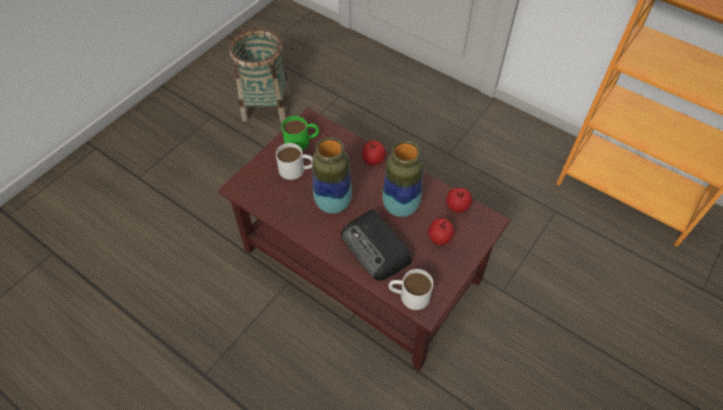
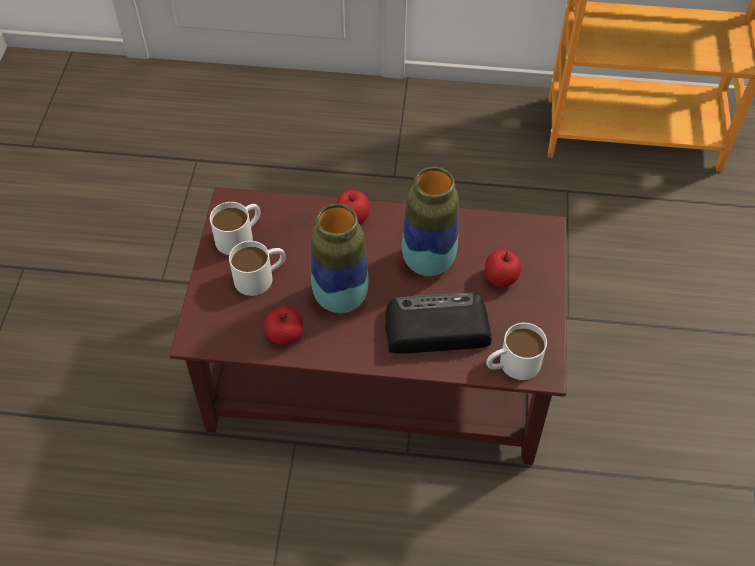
camera: 30 degrees left, 0 degrees up
(266, 106) = (98, 218): basket -> none
(302, 141) = (240, 235): green mug -> white mug
(376, 248) = (435, 328): radio -> radio turned 150 degrees clockwise
(457, 206) = (496, 230): apple -> apple (285, 335)

